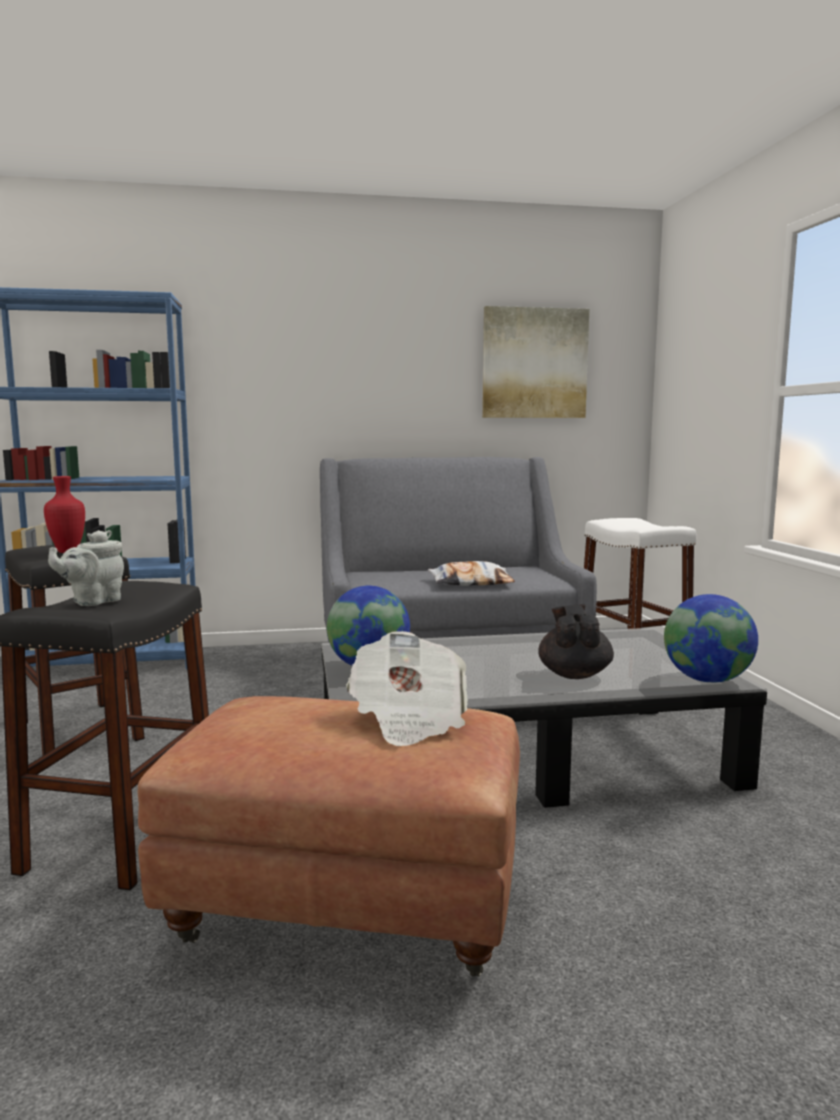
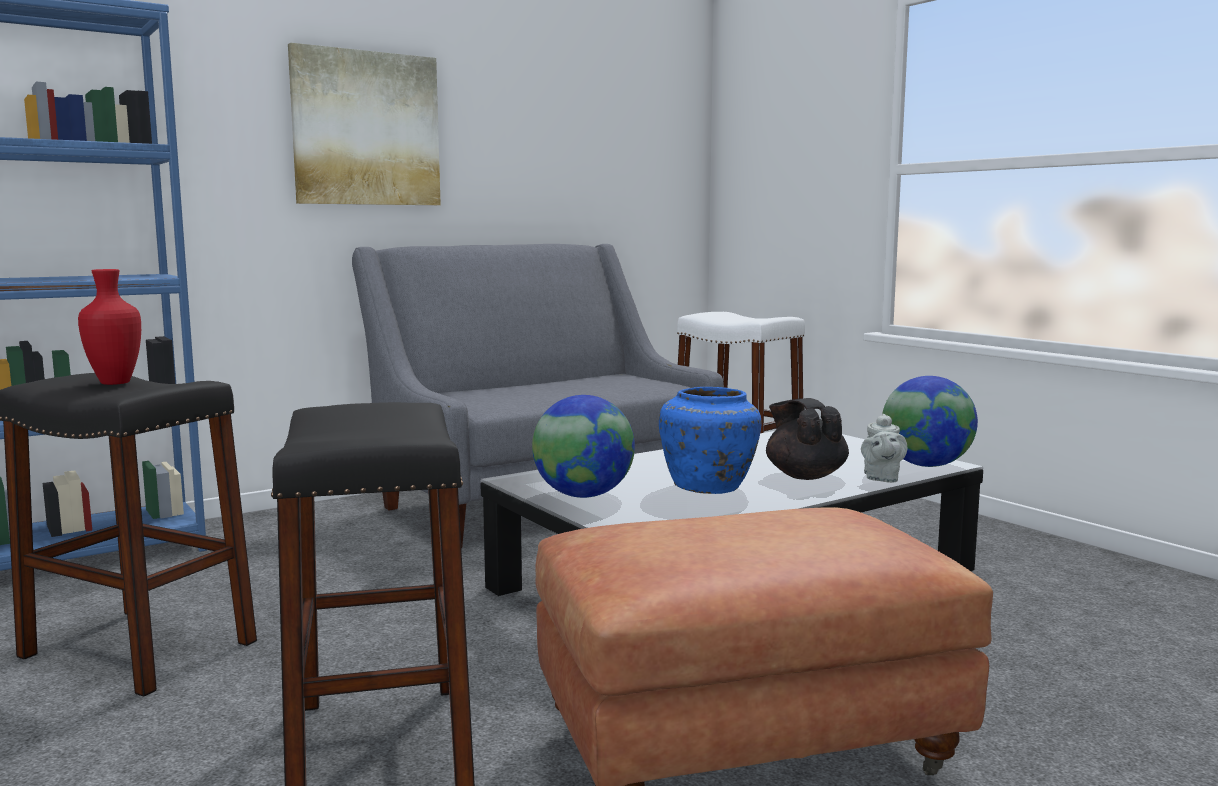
camera: 25 degrees left, 0 degrees up
(93, 601) = (365, 429): grey teapot -> grey teapot (881, 478)
(408, 719) = (805, 522): newspaper -> none
(471, 582) = (591, 394): pillow -> none
(475, 674) = (709, 488): none -> blue vase
(534, 363) = (593, 131): picture -> picture (366, 129)

